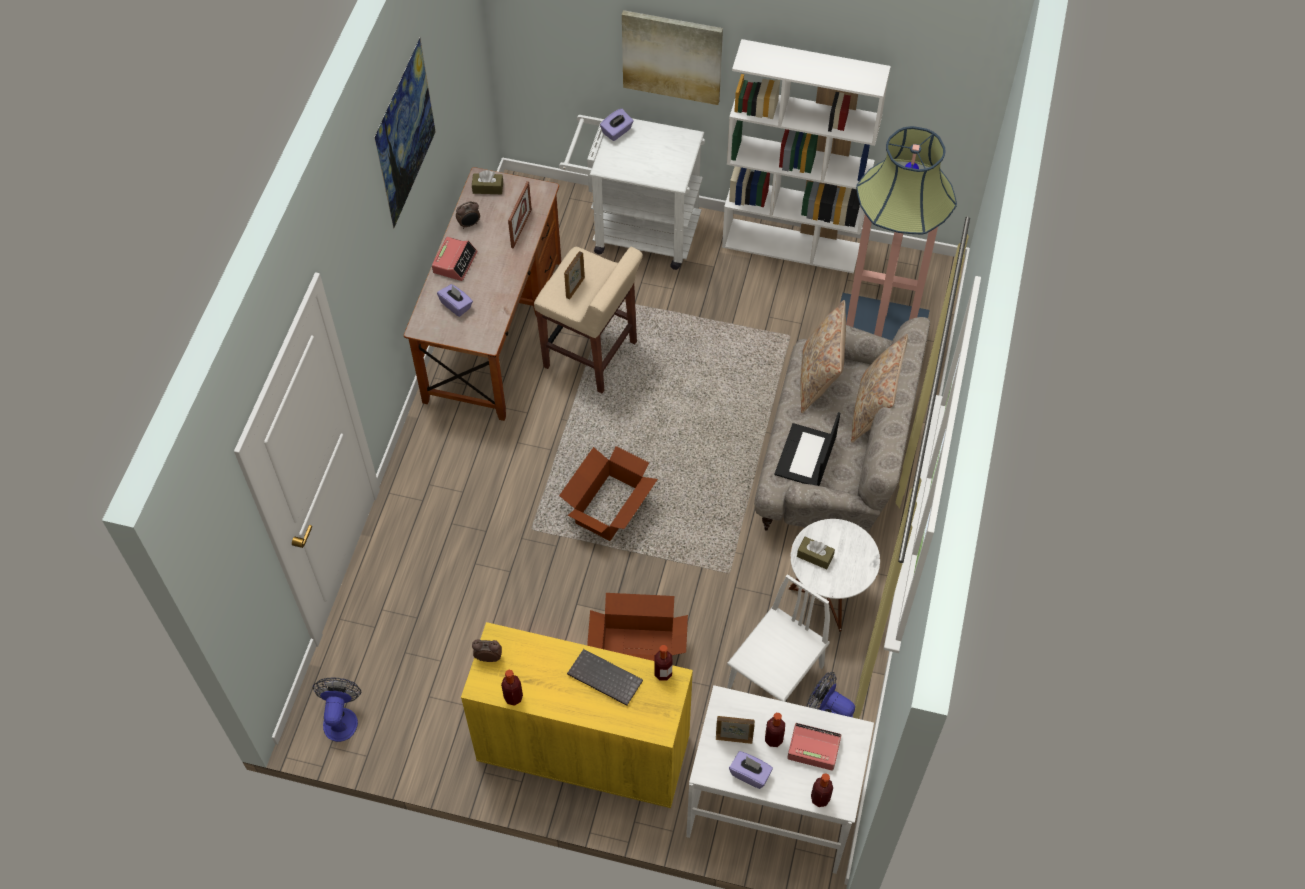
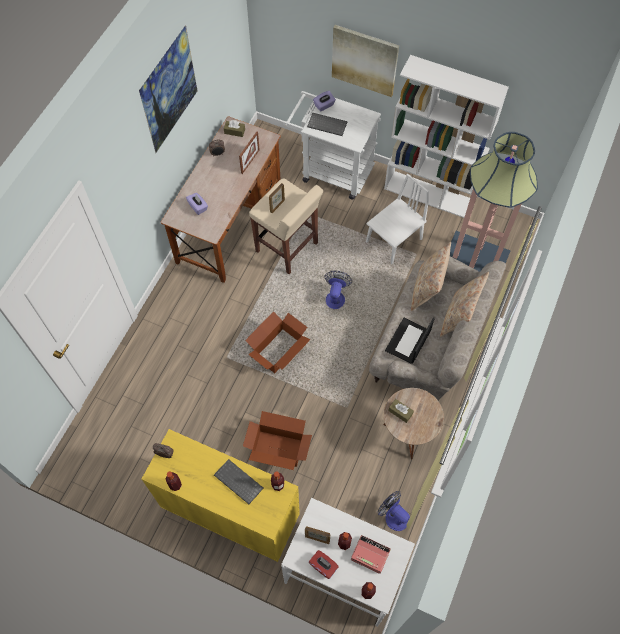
camera: 10 degrees right, 5 degrees up
(341, 718) = (82, 463): fan -> fan (336, 296)
(455, 262) = (203, 178): alarm clock -> none
(628, 158) = (328, 124): none -> keyboard
(750, 774) = (323, 566): purple tissue box -> red tissue box
(775, 677) = (363, 483): white chair -> white chair (394, 240)
(827, 598) = (407, 434): white side table -> brown side table

